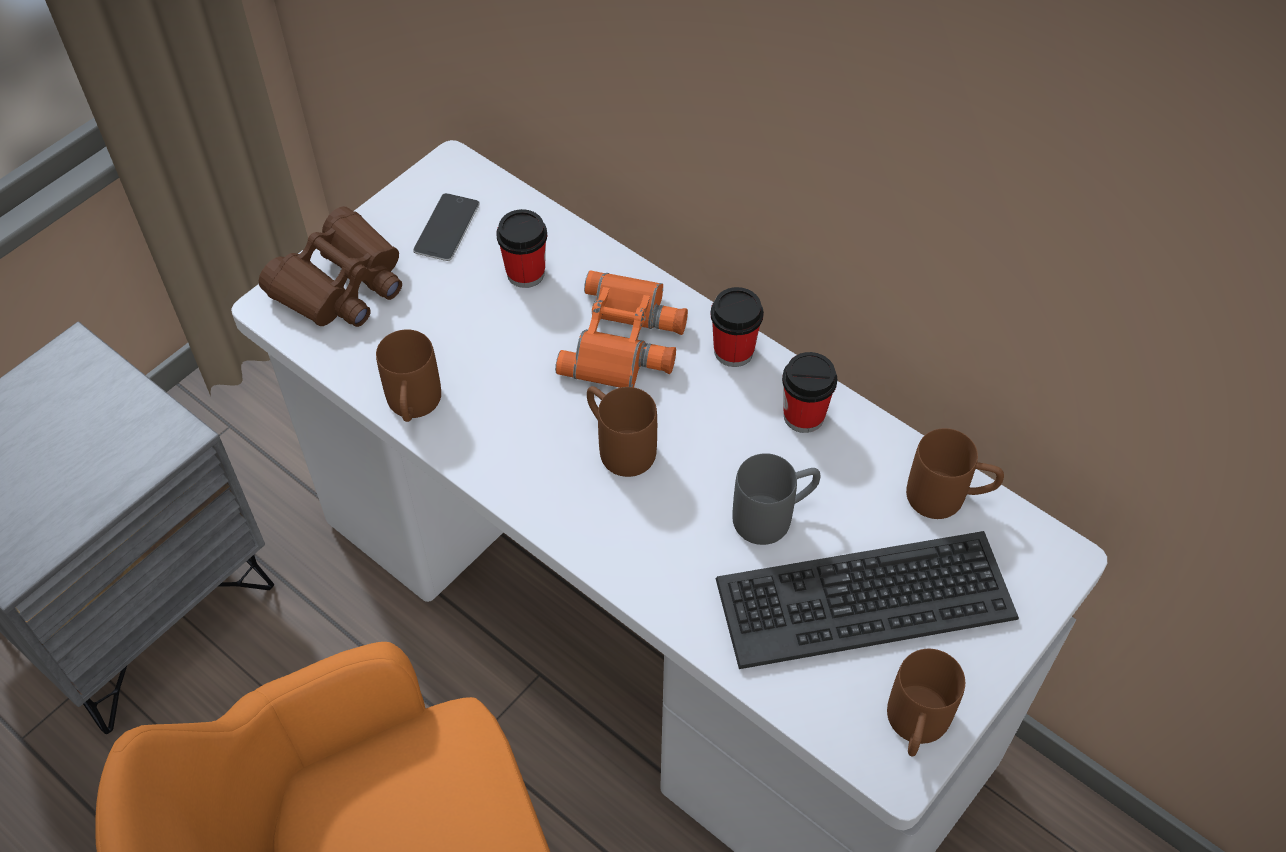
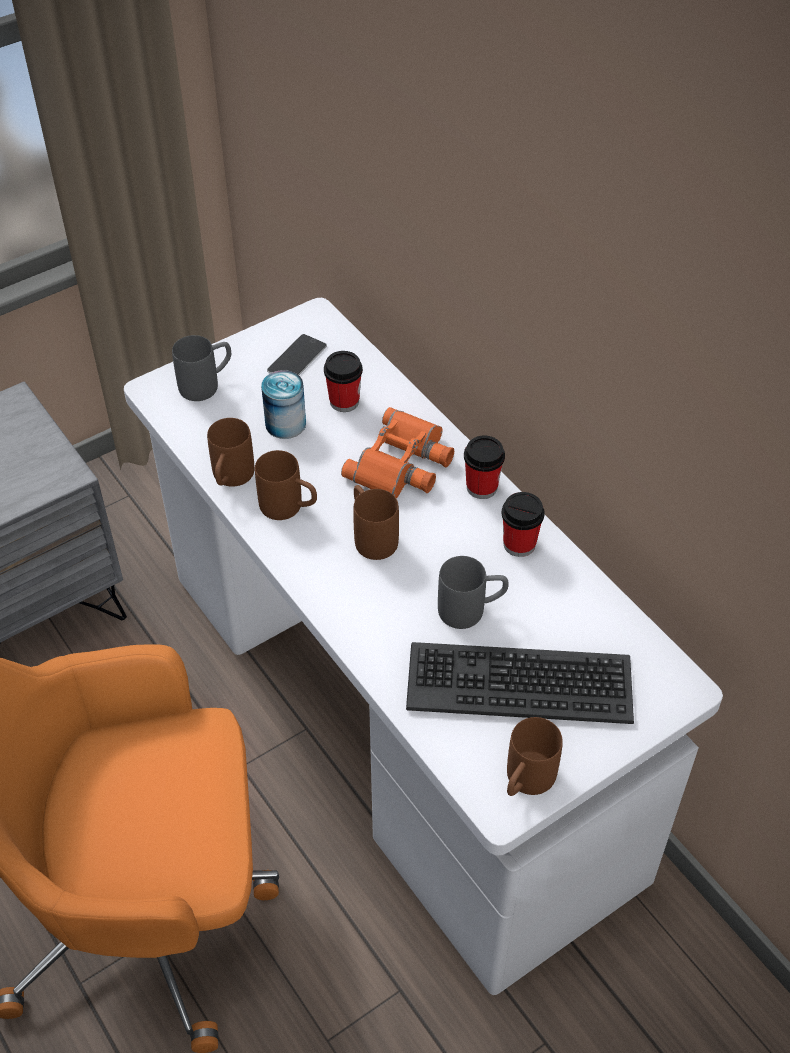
camera: 15 degrees right, 5 degrees down
(341, 285) = (207, 384): brown binoculars -> grey mug
(460, 318) = (285, 424): none -> can
(949, 498) = (611, 626): brown mug -> brown mug (289, 508)

